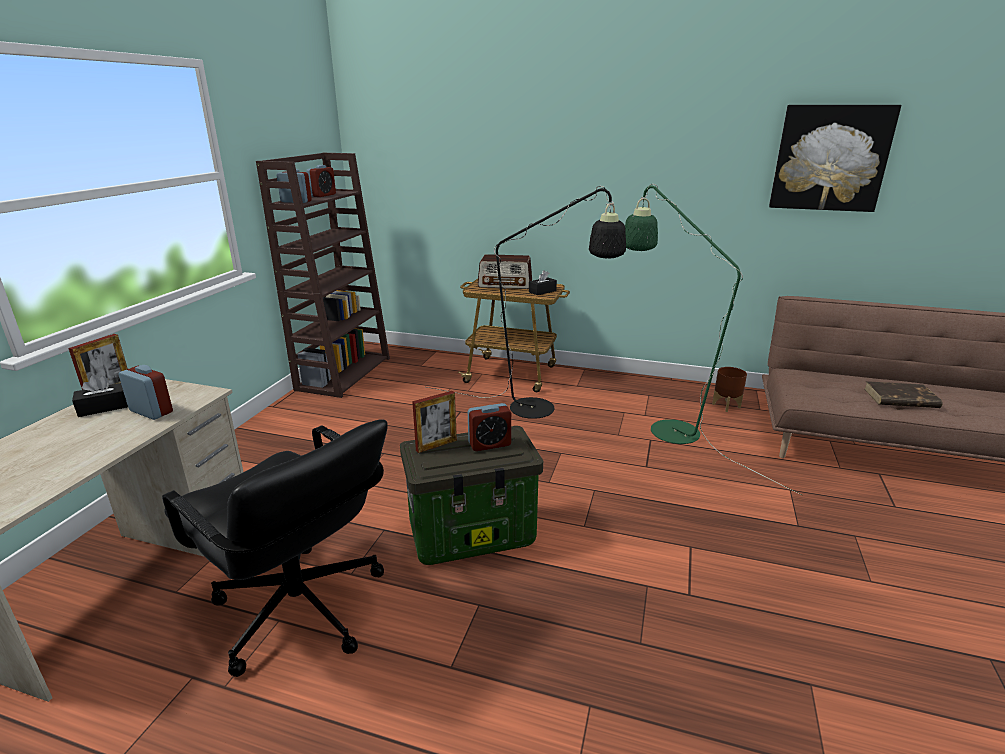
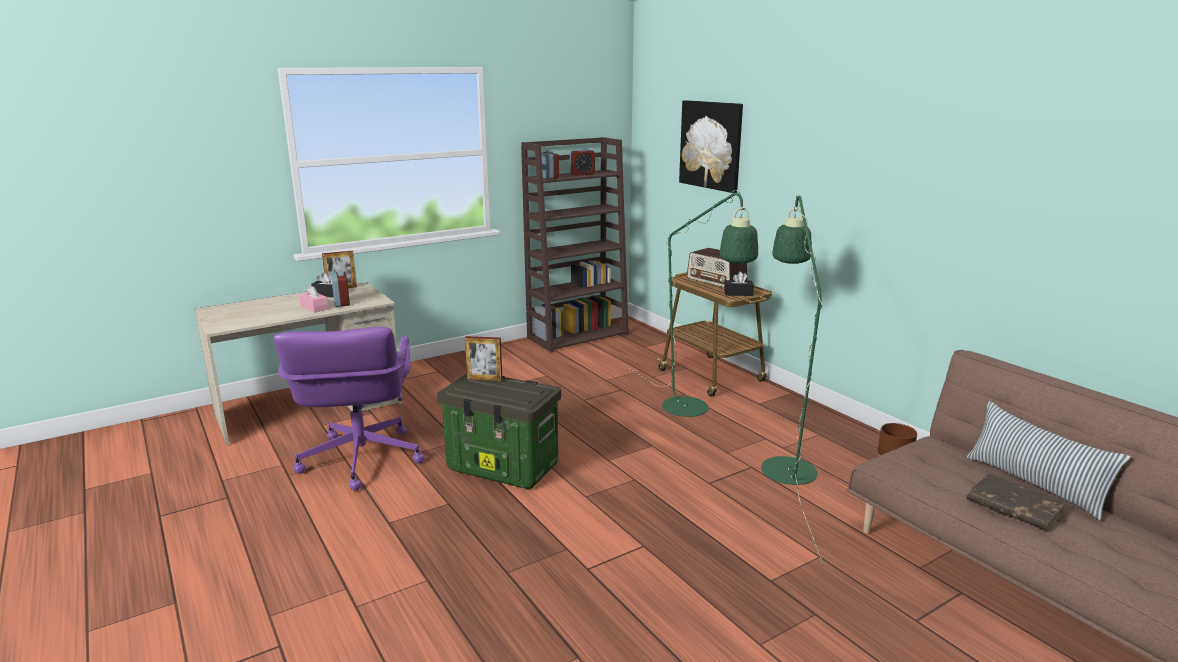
camera: 40 degrees right, 5 degrees down
(119, 431) = (314, 307): none -> pink tissue box
(299, 610) = (360, 460): black office chair -> purple office chair
(489, 444) = (516, 390): alarm clock -> none
(543, 410) = (693, 411): black floor lamp -> green floor lamp
(830, 158) = (1057, 187): picture -> picture (711, 145)
(876, 380) = (1034, 484): none -> pillow

